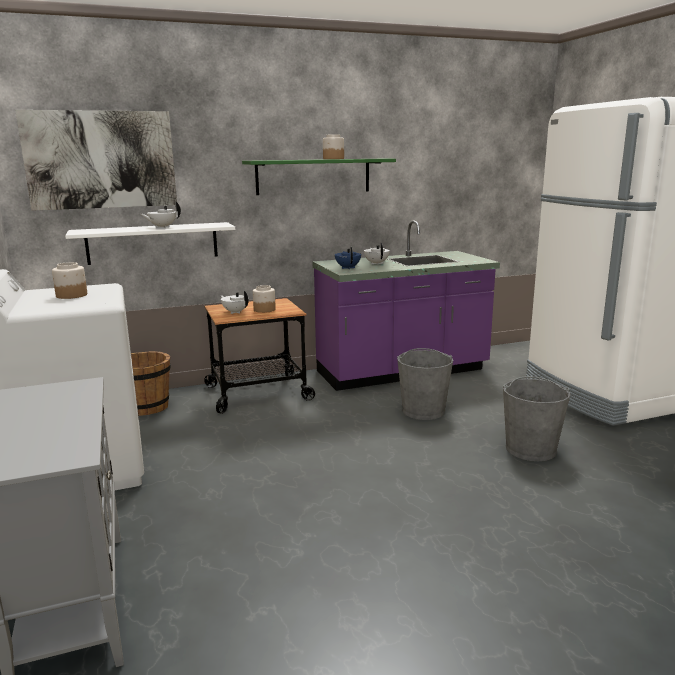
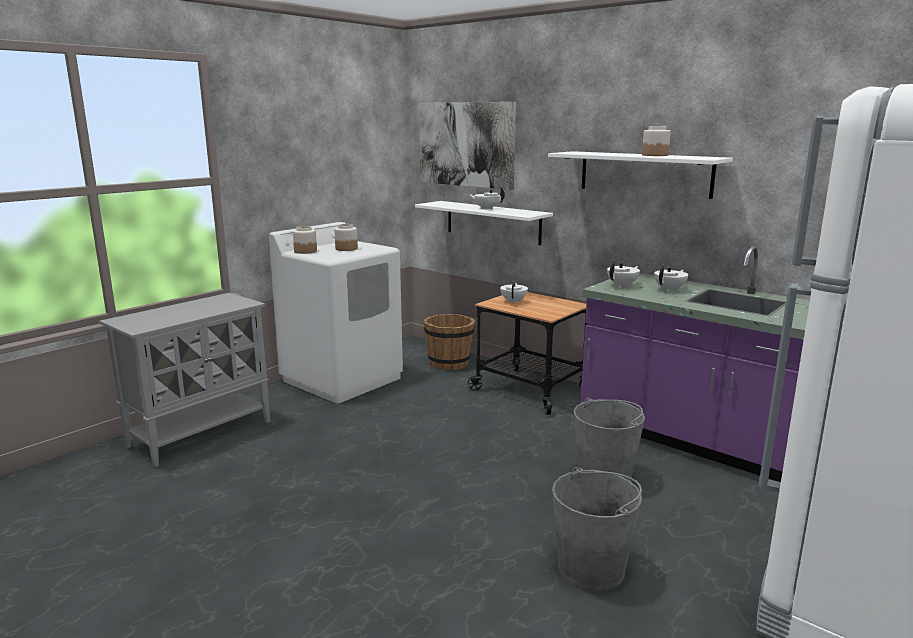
camera: 60 degrees right, 0 degrees up
(264, 310) = (537, 307): jar -> jar (305, 251)
(313, 176) = (644, 173): green shelf -> white shelf
(348, 268) = (622, 285): blue teapot -> white teapot

